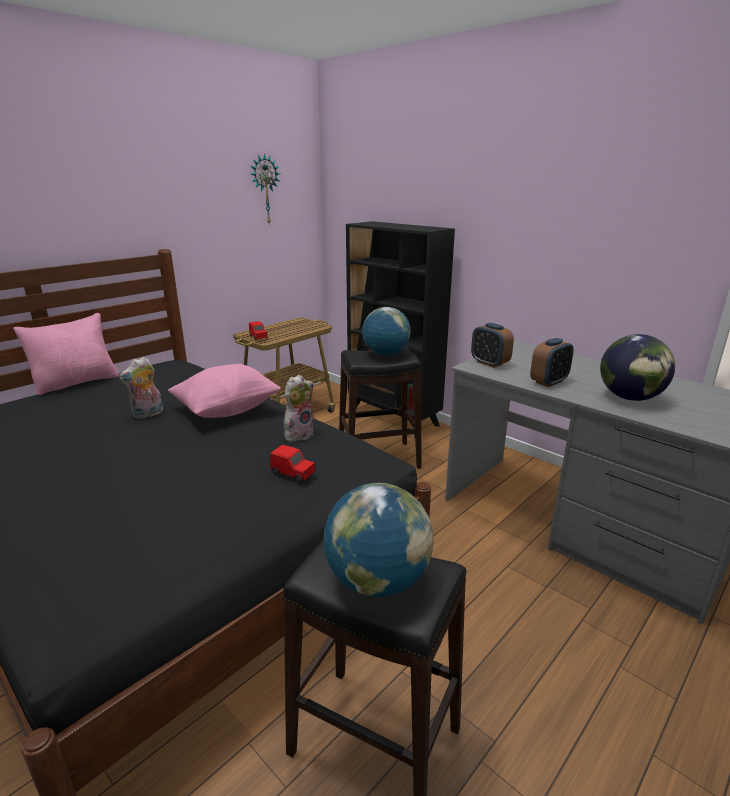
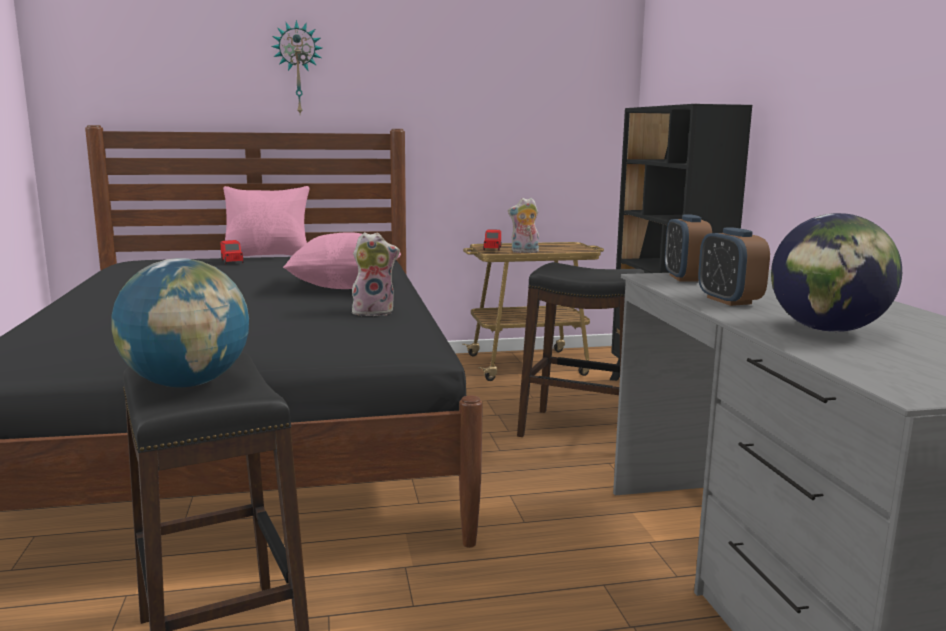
camera: 35 degrees right, 10 degrees down
(147, 414) = (274, 277): plush toy -> plush toy (524, 252)
(265, 189) = (548, 71): wall clock -> wall clock (298, 68)
(293, 474) = (307, 332): red toy car -> red toy car (232, 262)
(385, 354) = (596, 270): globe -> none
(549, 382) = (729, 300): alarm clock -> alarm clock turned 75 degrees clockwise

